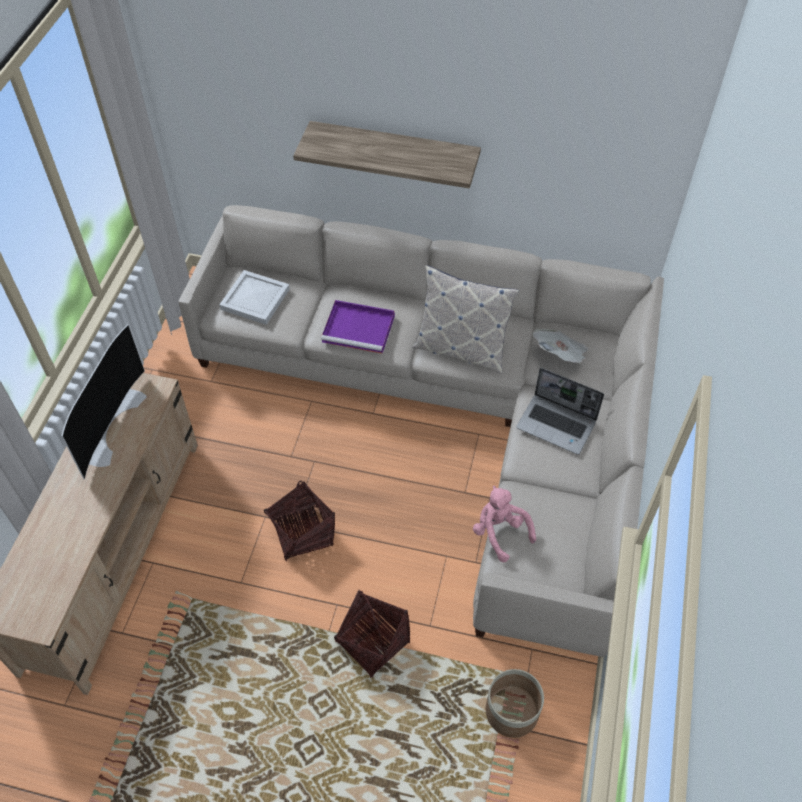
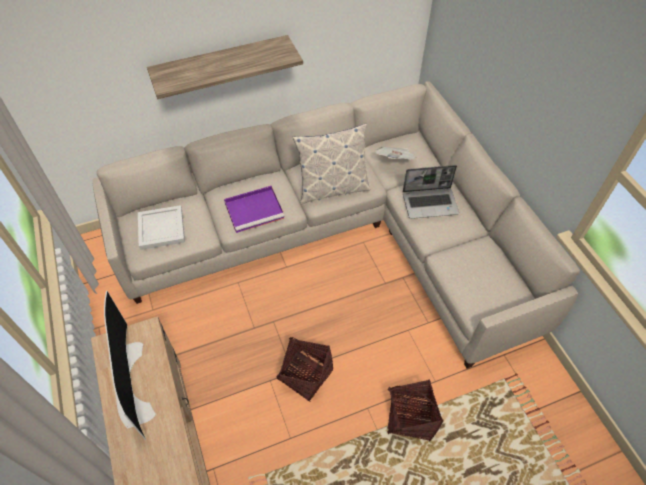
camera: 35 degrees left, 0 degrees up
(500, 532) = (456, 289): pink plush toy -> none
(512, 712) = (526, 401): planter -> none

